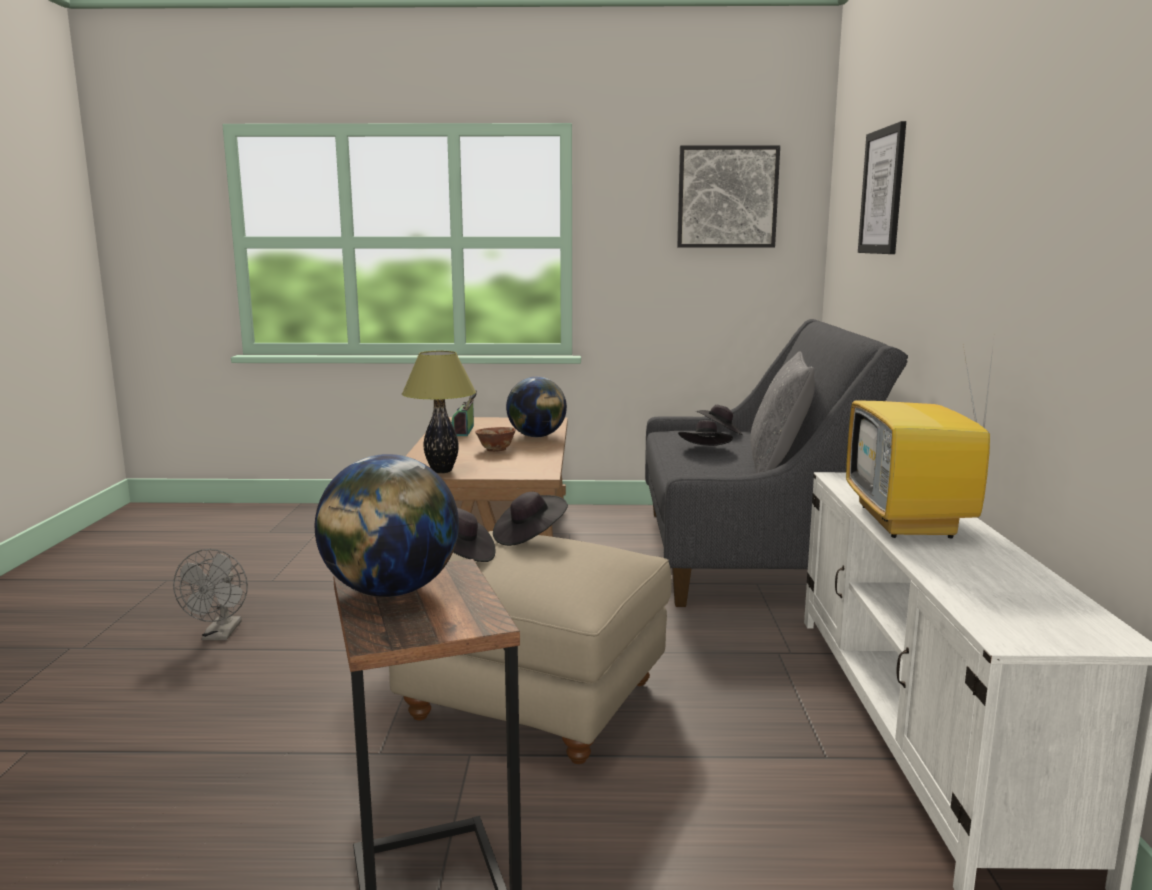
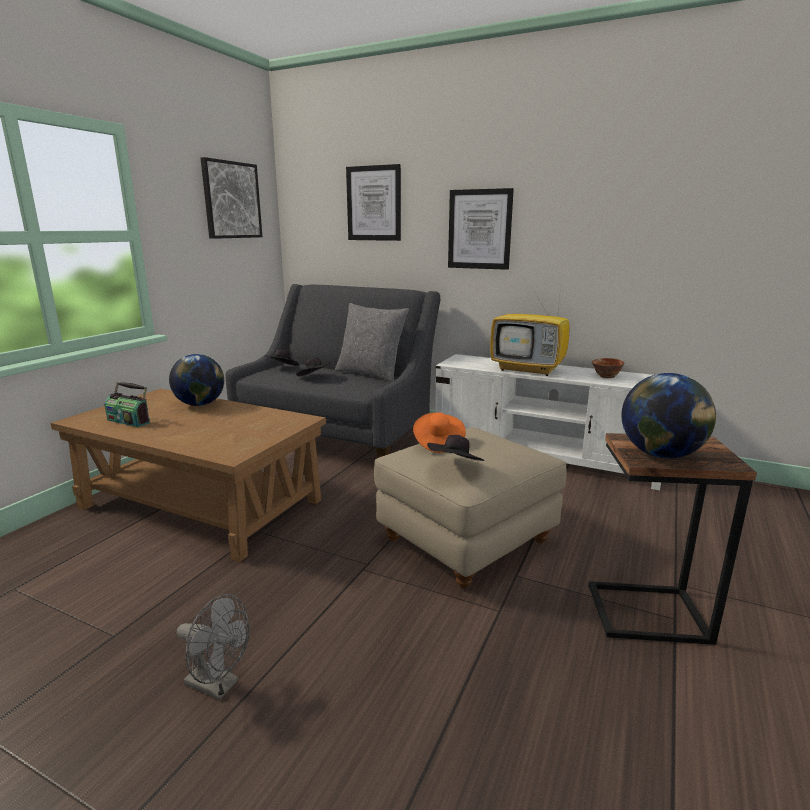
camera: 65 degrees left, 5 degrees up
(442, 471) = (245, 445): table lamp -> none
(495, 450) = (215, 421): bowl -> bowl (606, 376)
(529, 537) = (438, 443): black hat -> orange hat
(958, 233) = (479, 229): none -> picture

